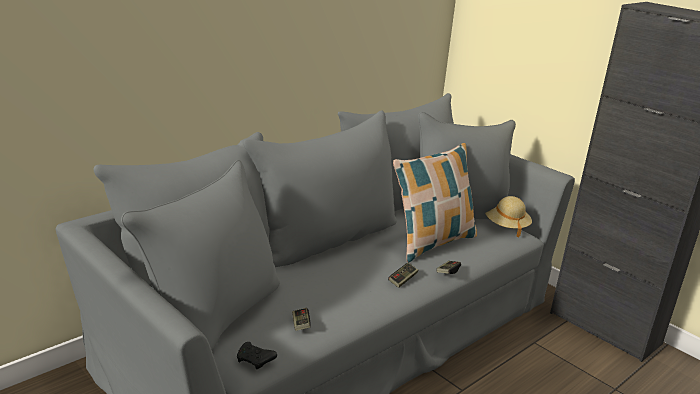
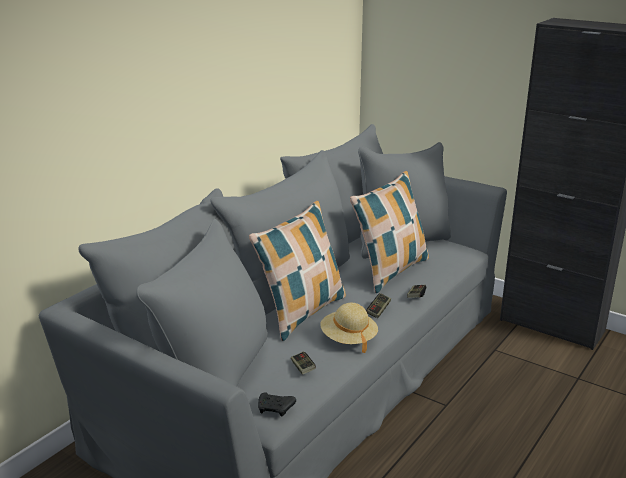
camera: 10 degrees left, 0 degrees up
(325, 269) = (302, 312): none -> pillow
(506, 226) = (450, 245): beige hat -> beige hat (348, 339)

